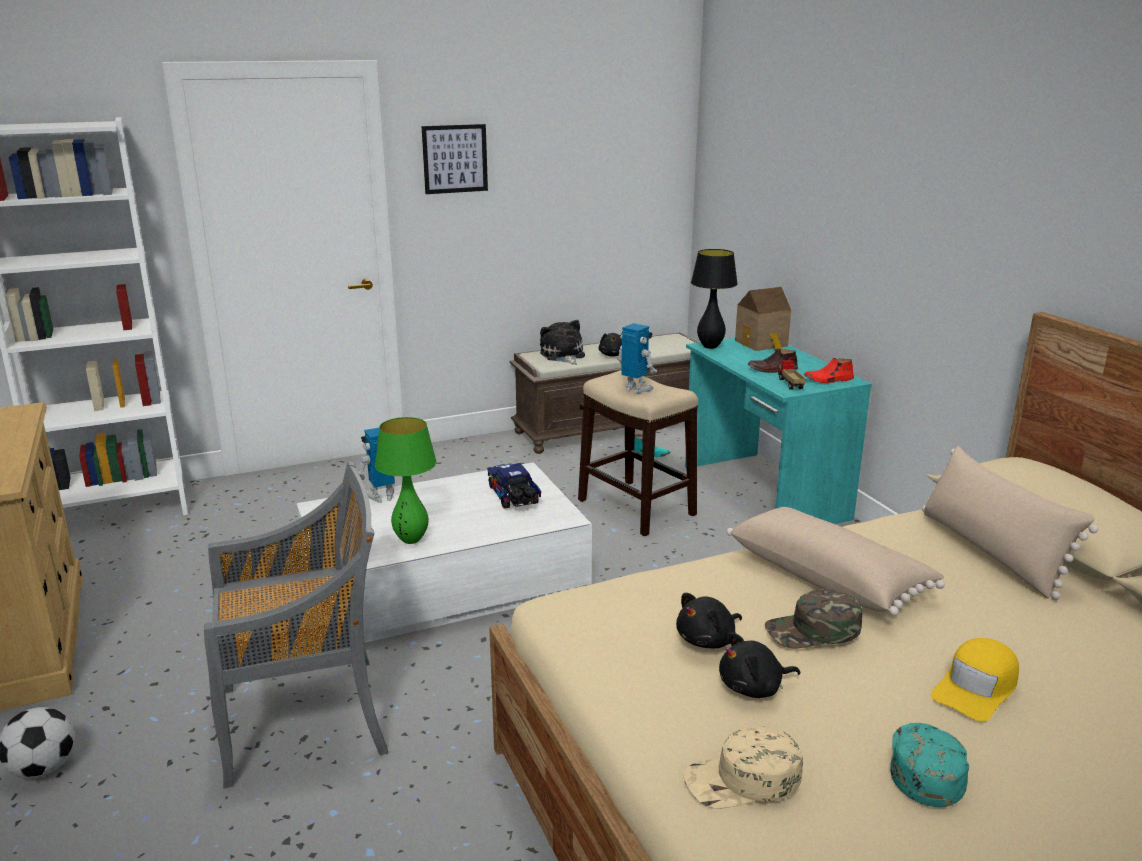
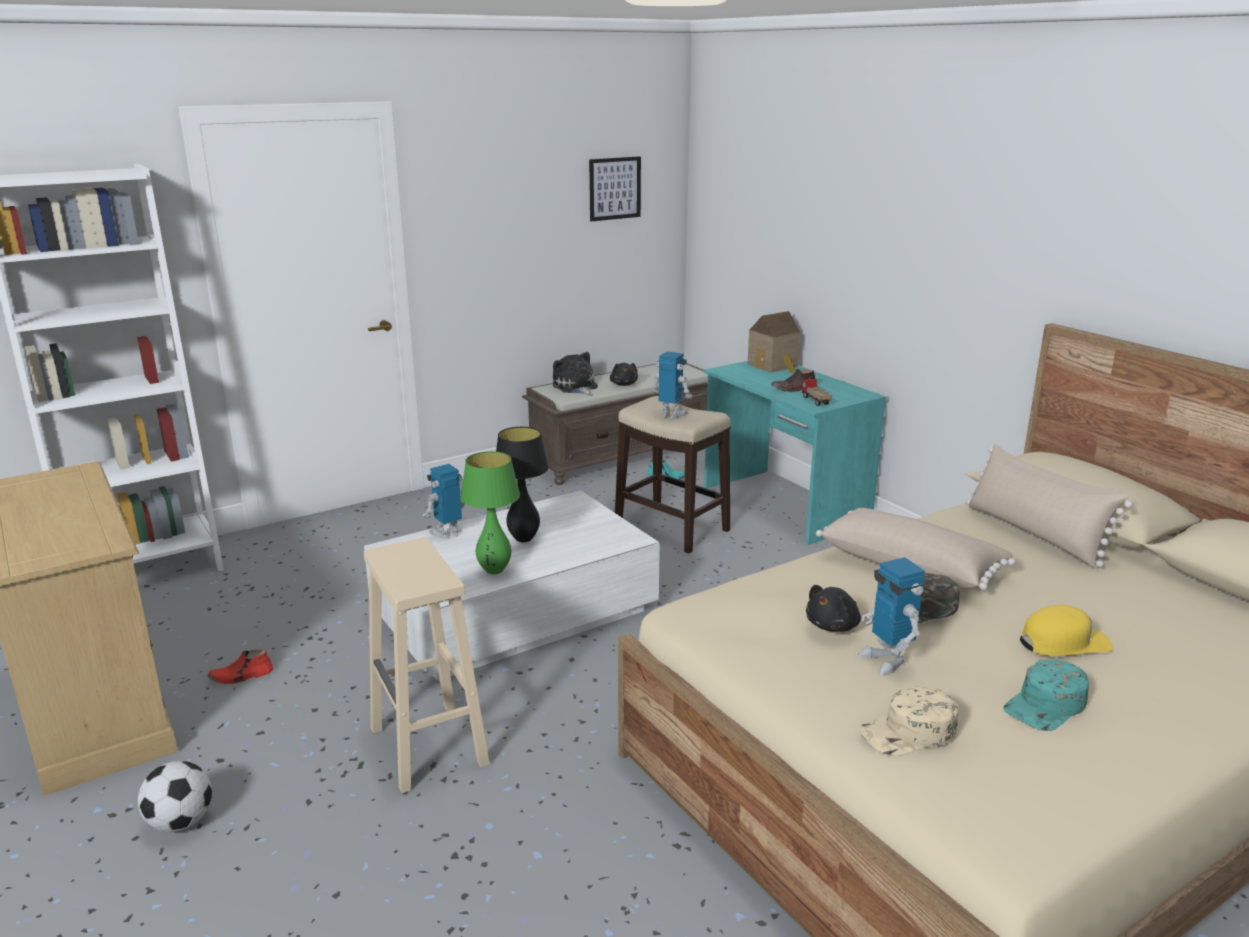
camera: 10 degrees left, 0 degrees up
(307, 719) = (429, 747): grey chair -> beige stool
(455, 159) = (467, 197): picture -> picture (614, 188)
(514, 498) = (576, 524): toy truck -> none
(710, 347) = (727, 371): black table lamp -> black table lamp (524, 539)
(754, 688) = (886, 660): black plush toy -> toy robot
(828, 380) = (847, 395): red shoe -> red shoe (241, 676)
(924, 766) = (1046, 705): turquoise cap -> turquoise cap turned 135 degrees counterclockwise
(976, 688) = (1064, 642): yellow cap -> yellow cap turned 135 degrees counterclockwise

